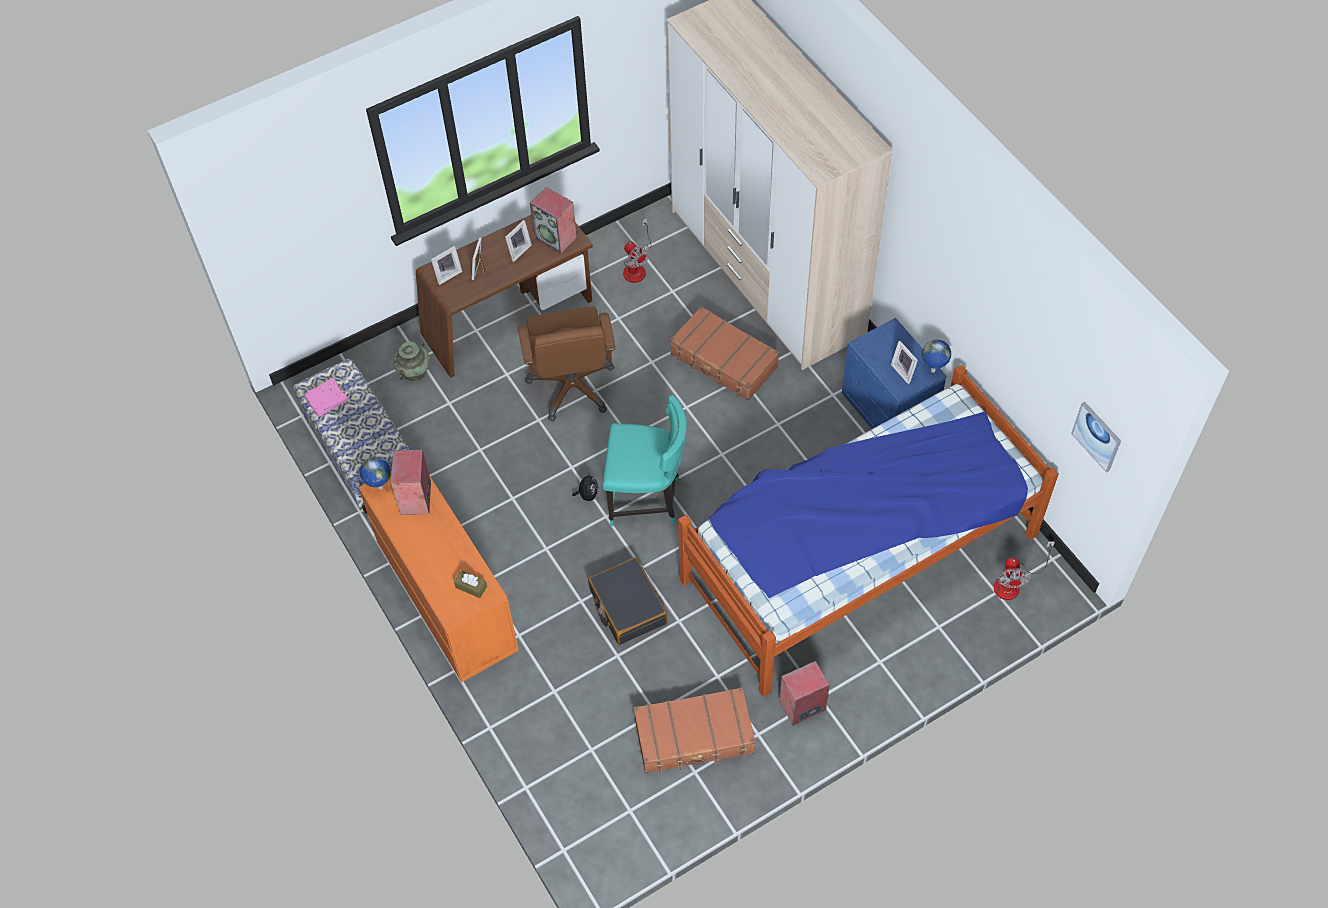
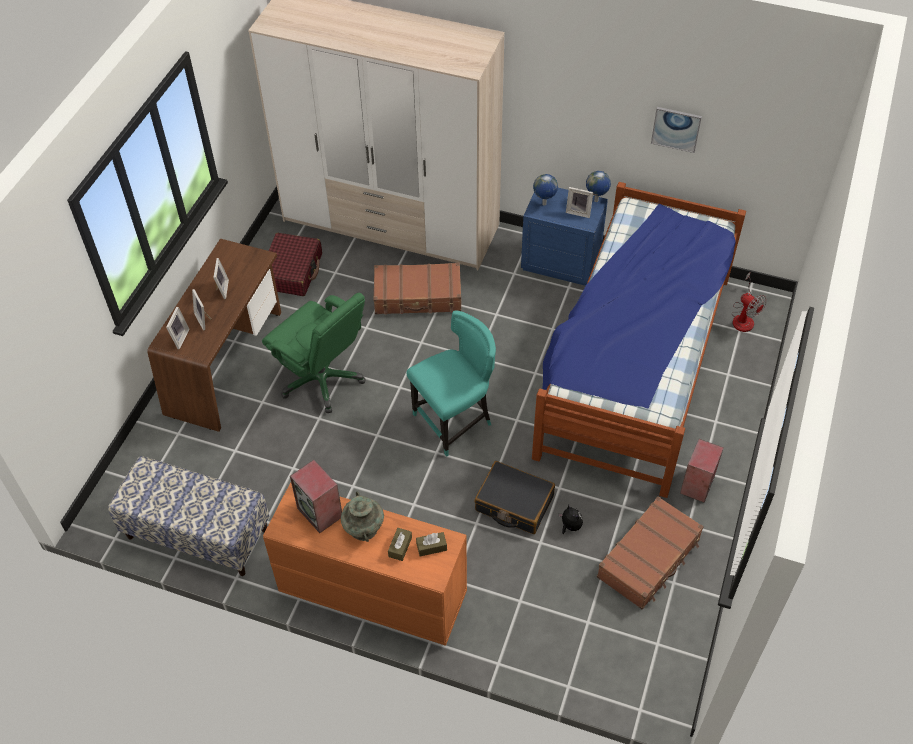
camera: 40 degrees left, 5 degrees down
(326, 399) = (148, 498): pink book -> none
(379, 488) = (281, 524): globe -> globe (544, 204)
(414, 371) = (183, 445): turquoise vase -> turquoise vase (363, 528)
(448, 569) = (400, 547): none -> brown tissue box
(556, 238) = (243, 264): speaker -> none
(572, 386) = (322, 379): brown office chair -> green office chair
(587, 495) = (408, 446): plush toy -> plush toy (570, 526)
(636, 267) = (292, 271): fan -> red suitcase
(1097, 436) = (782, 153): picture -> picture (676, 129)

